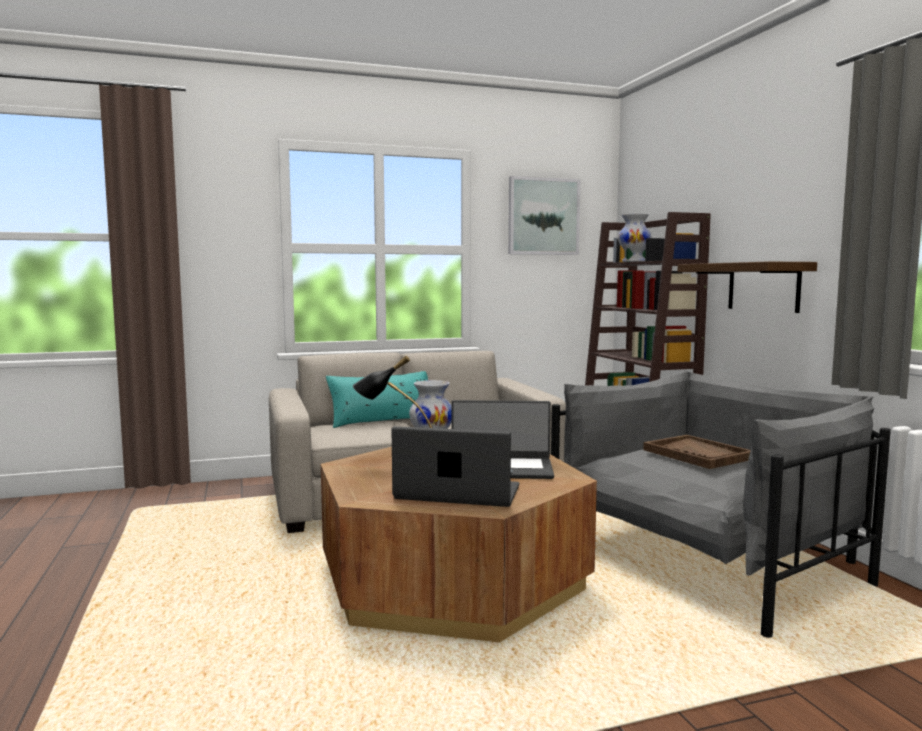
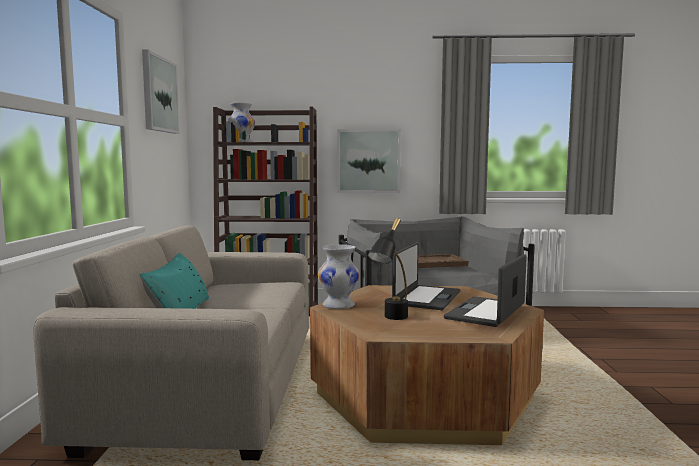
camera: 70 degrees left, 0 degrees up
(763, 287) = (368, 161): shelf -> picture

